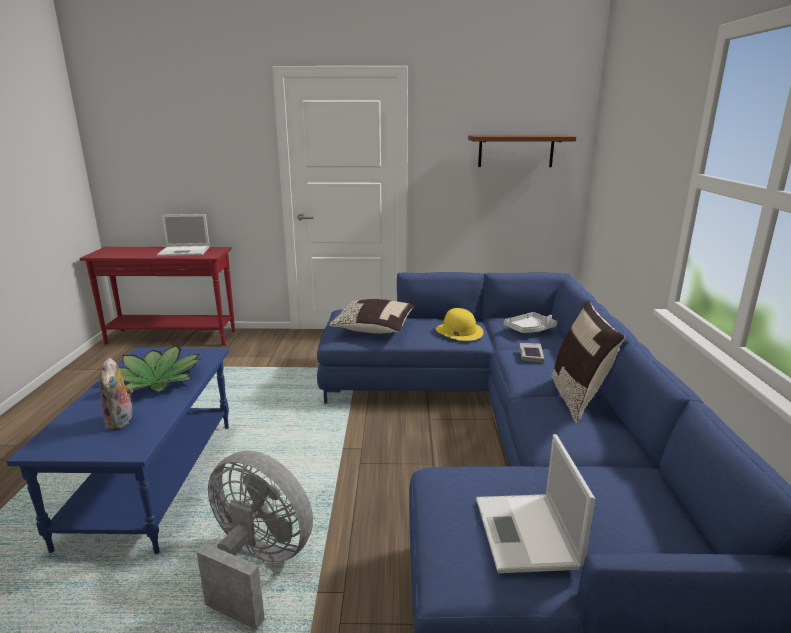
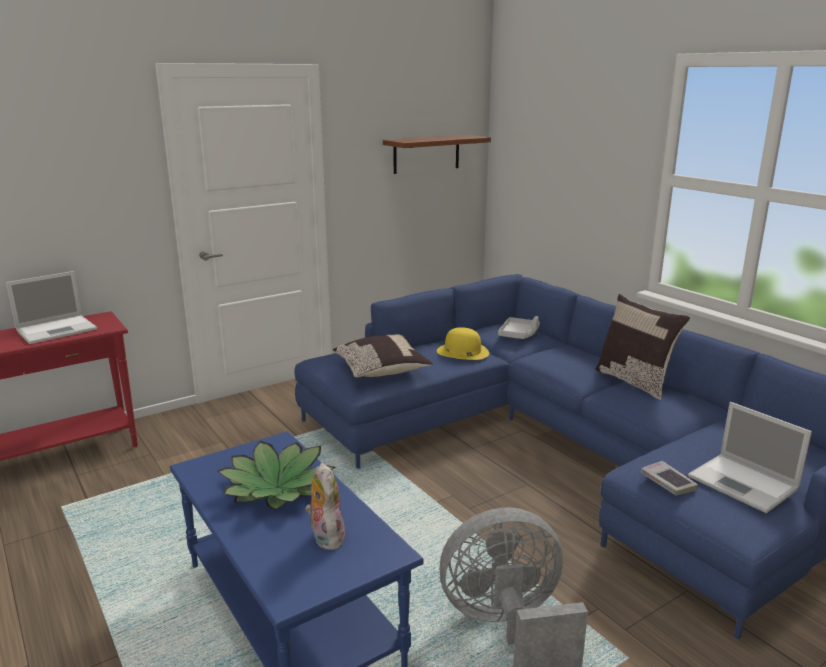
camera: 35 degrees left, 0 degrees up
(121, 421) = (325, 537): plush toy -> plush toy turned 150 degrees counterclockwise
(530, 355) = (554, 357): book -> book (667, 482)

